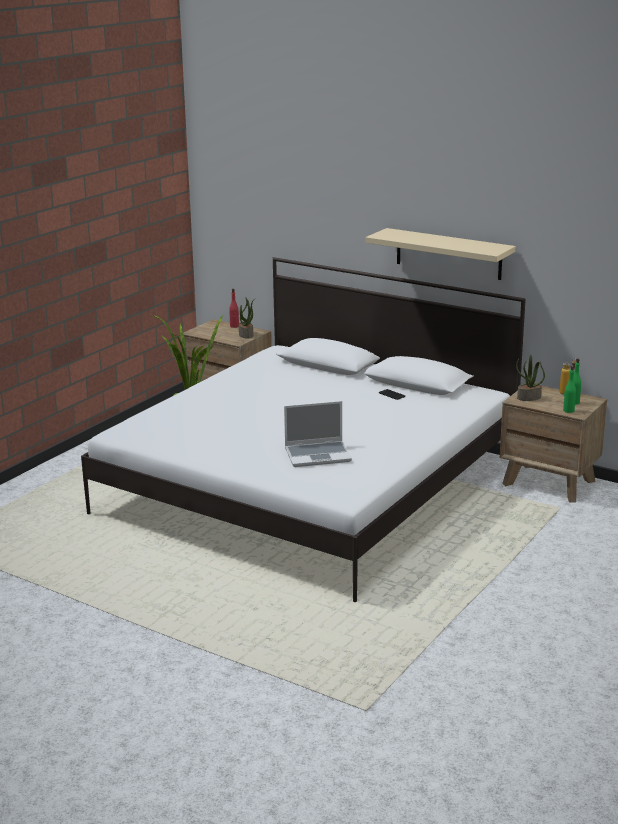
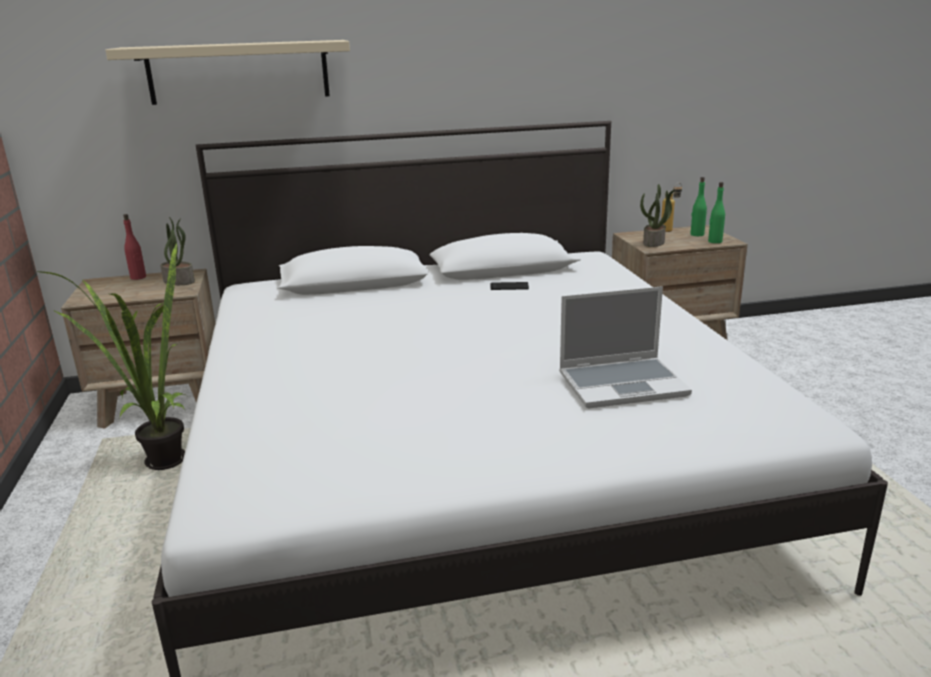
camera: 45 degrees left, 0 degrees up
(318, 455) = (623, 384): laptop -> laptop turned 45 degrees clockwise
(448, 254) = (494, 82): beige shelf -> beige shelf (239, 72)

